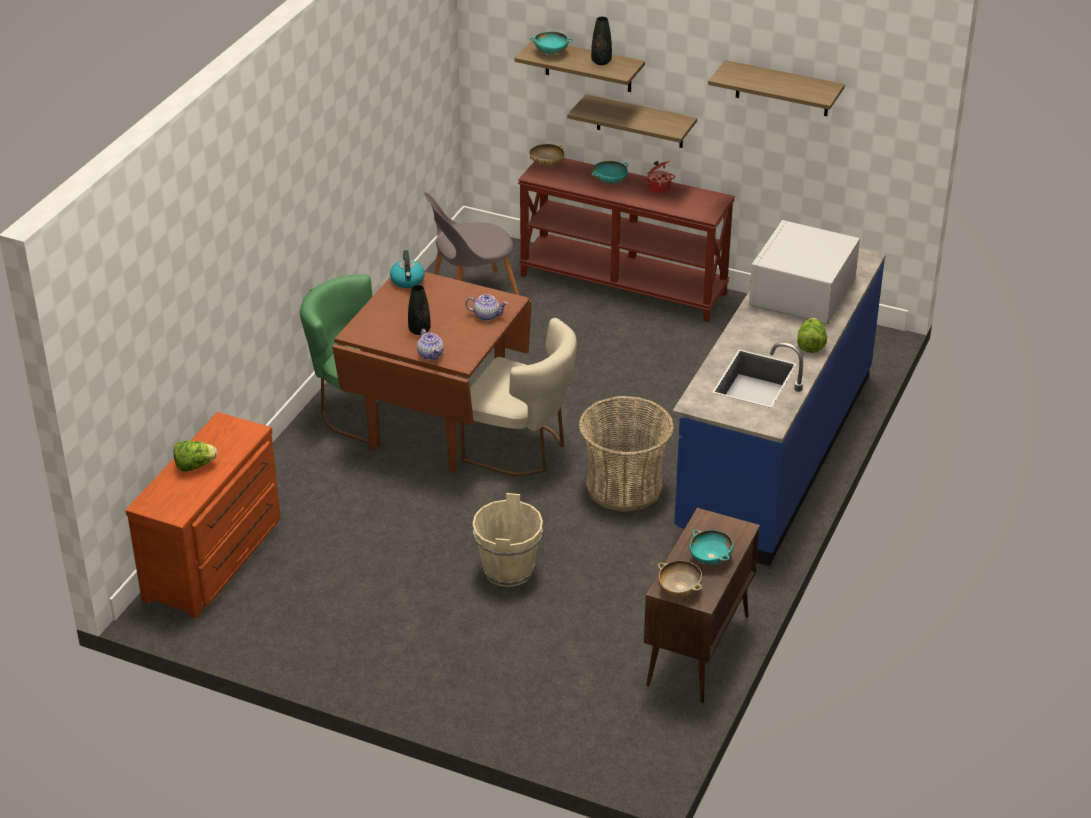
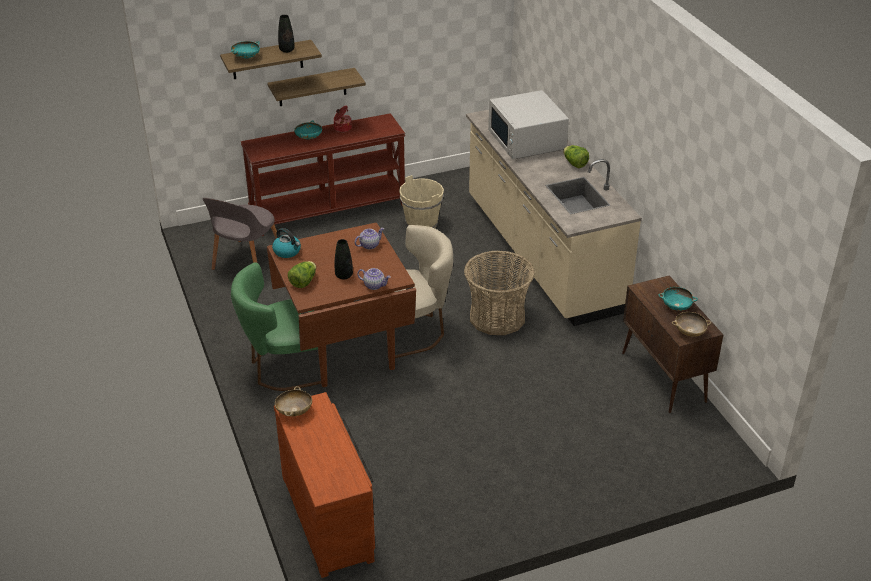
camera: 45 degrees left, 0 degrees up
(195, 466) = (316, 447): lettuce -> lettuce (303, 282)
(508, 570) = (508, 402): beige bucket -> beige bucket (421, 224)
(546, 164) = (255, 146): beige bowl -> beige bowl (294, 411)
(773, 453) = (541, 254): blue counter -> beige counter
(782, 89) = (413, 22): shelf -> none

